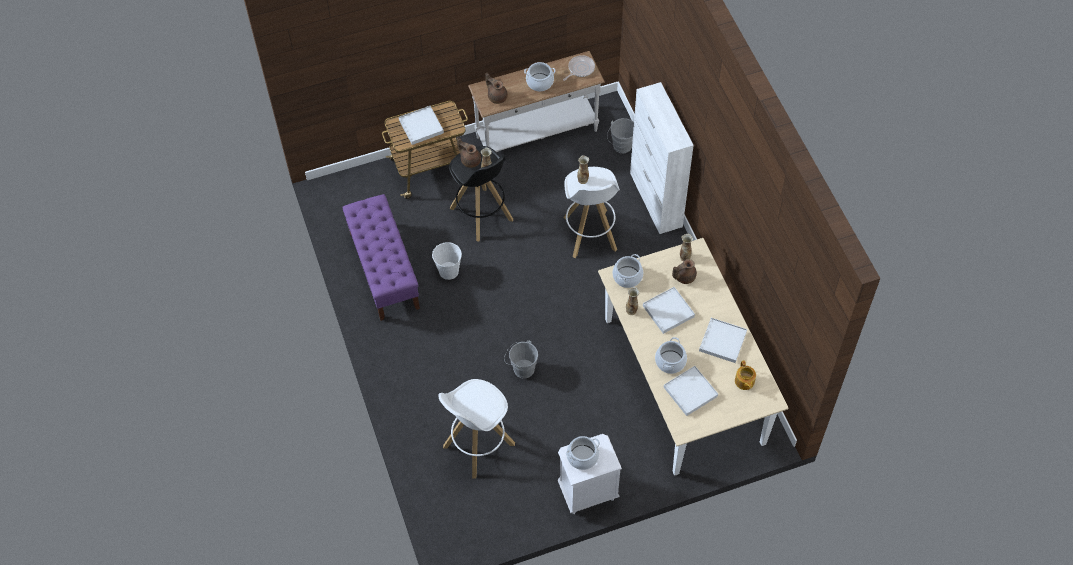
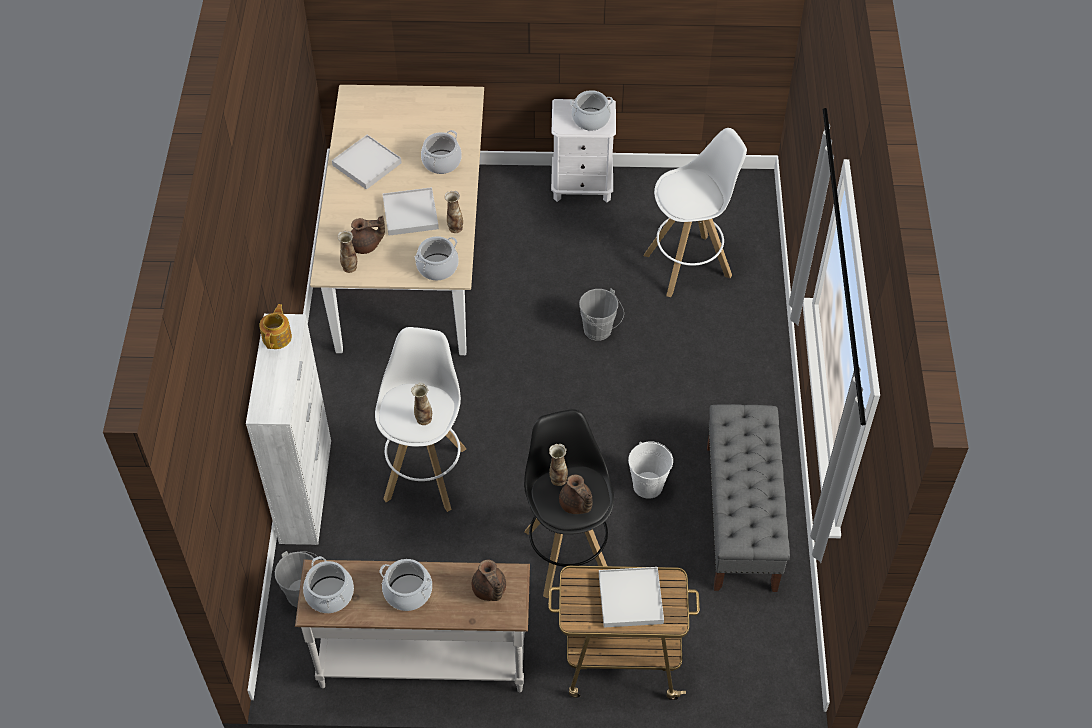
camera: 160 degrees left, 5 degrees down
(384, 270) = (741, 517): purple bench -> grey bench
(580, 69) = (330, 594): frying pan -> cooking pot
(690, 392) = (437, 127): white tray -> none
(744, 381) = (370, 119): teapot -> teapot (277, 337)

